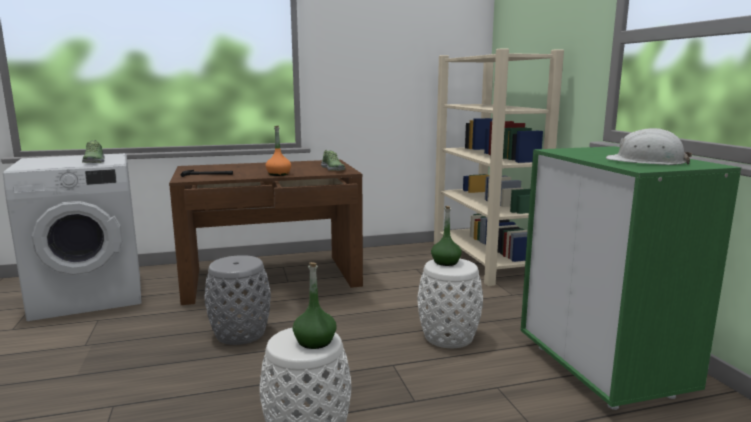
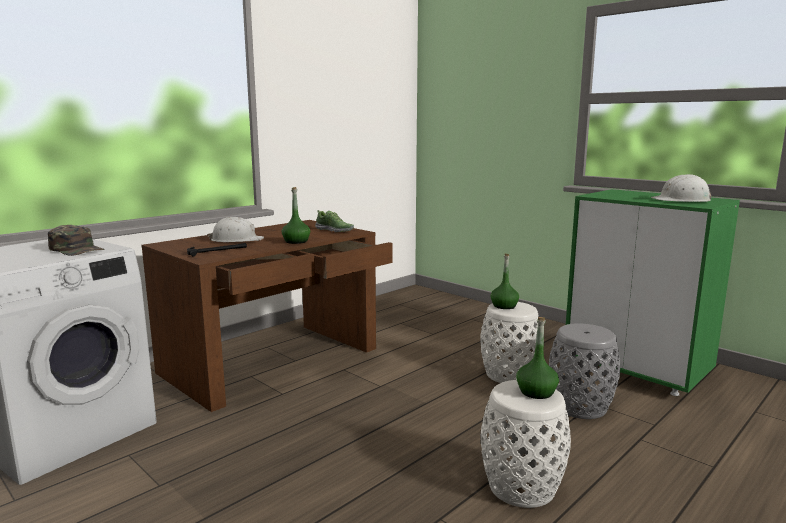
camera: 30 degrees left, 0 degrees up
(94, 161) = (77, 249): shoe -> green cap
(240, 334) = (326, 422): grey stool -> grey stool (580, 407)
(242, 169) = (236, 240): none -> white hard hat
(278, 174) = (296, 241): orange bottle -> green bottle
(484, 260) = (446, 304): beige bookcase -> none

